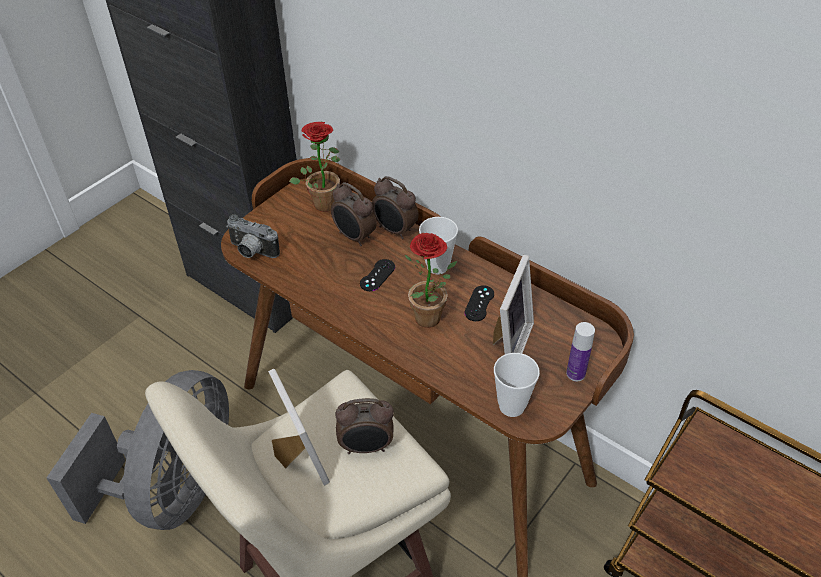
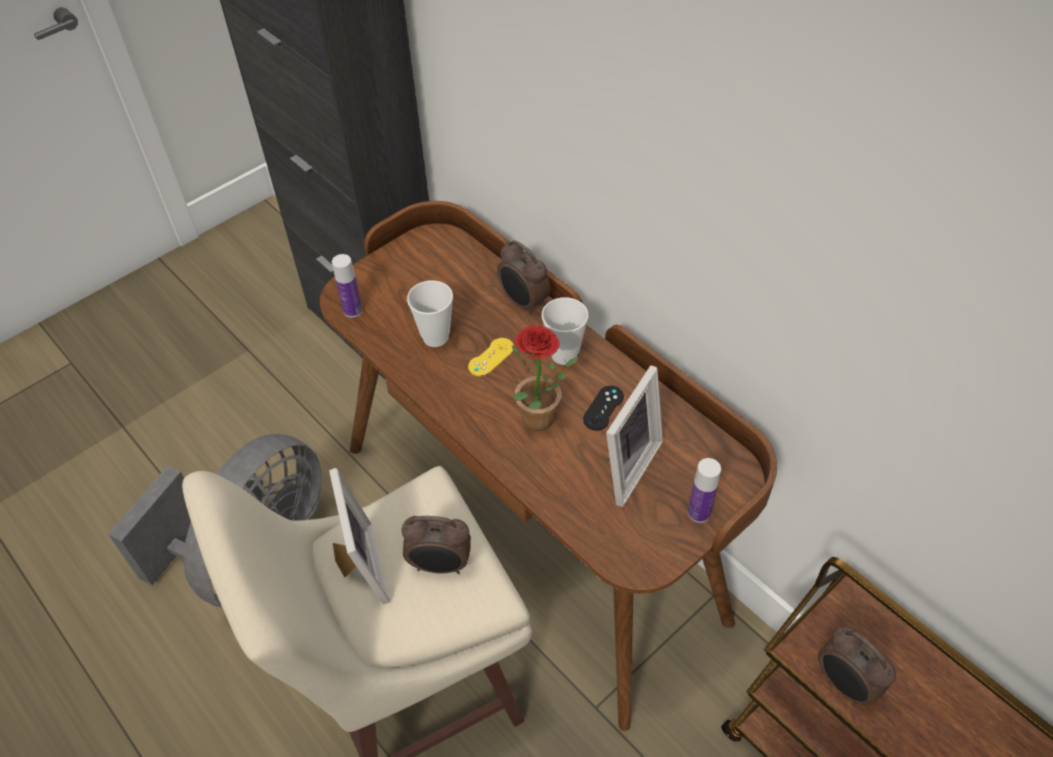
camera: 10 degrees right, 5 degrees up
(251, 252) = (353, 310): camera -> bottle
(324, 201) = (448, 255): potted plant -> none
(354, 237) = (474, 305): alarm clock -> alarm clock (844, 684)
(377, 275) = (491, 357): black game controller -> yellow game controller
(511, 406) = (613, 543): cup -> cup (435, 337)

